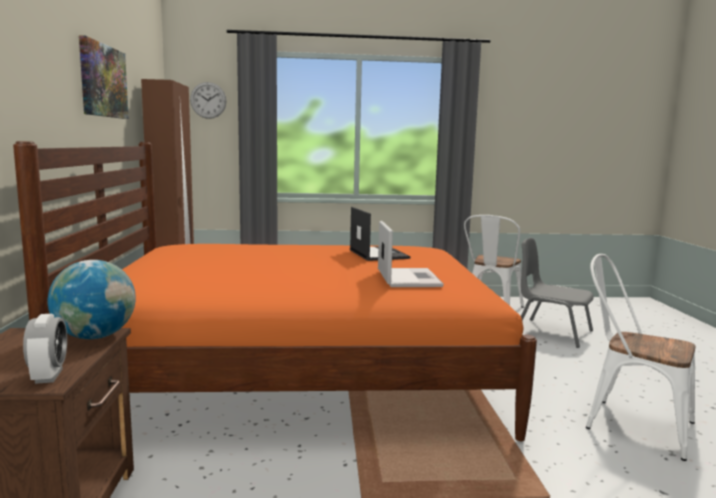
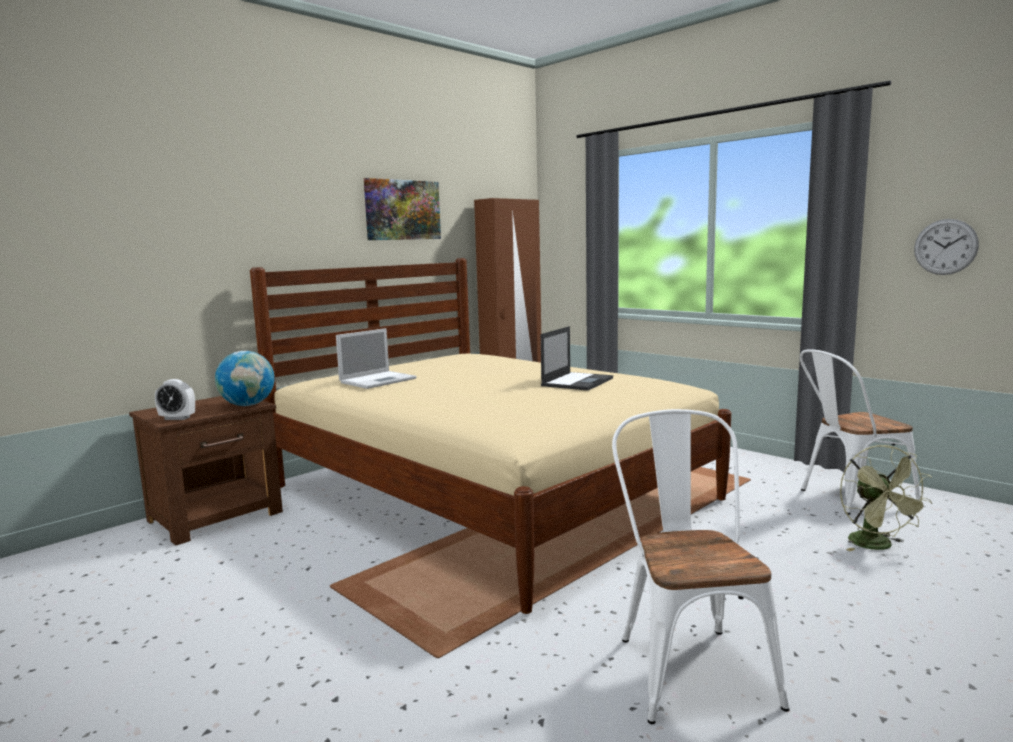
camera: 50 degrees right, 0 degrees up
(48, 376) = (177, 418): alarm clock -> alarm clock turned 60 degrees clockwise
(208, 100) = (569, 210): wall clock -> wall clock (945, 247)
(299, 375) = (487, 493): orange bed -> beige bed
(408, 278) = (507, 406): laptop -> laptop (379, 380)
(551, 332) = (877, 546): grey chair -> green fan

